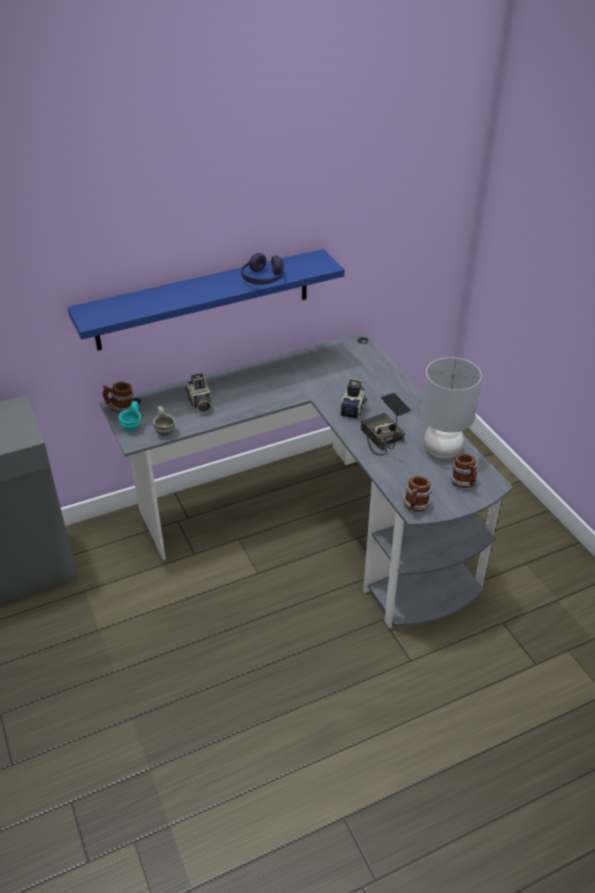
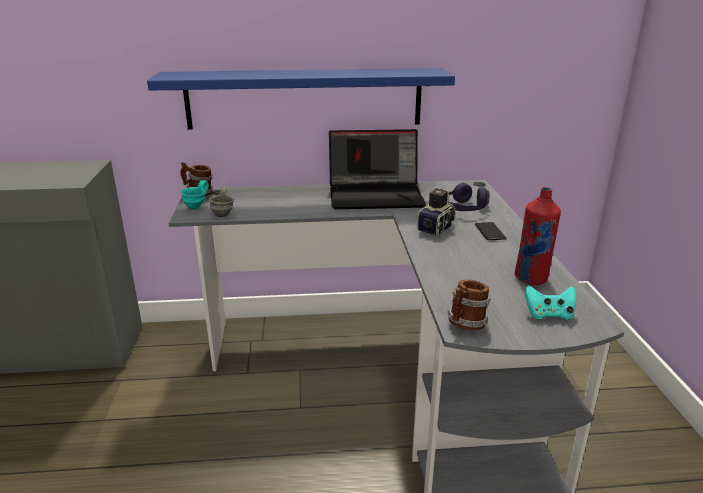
camera: 20 degrees right, 15 degrees down
(199, 403) = (276, 201): camera -> none
(263, 278) = (362, 73): purple headphones -> purple headphones (464, 208)
(283, 376) = (377, 195): none -> laptop
(380, 438) = (454, 255): radio -> none
(442, 451) = (531, 279): grey table lamp -> red bottle
(464, 483) = (549, 315): mug -> turquoise game controller

